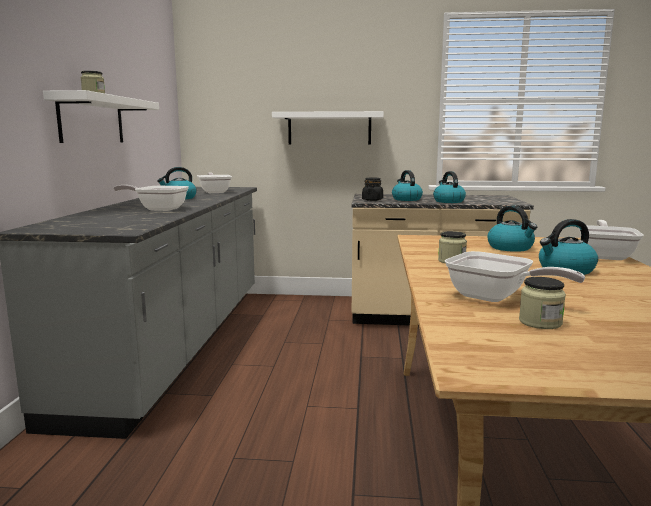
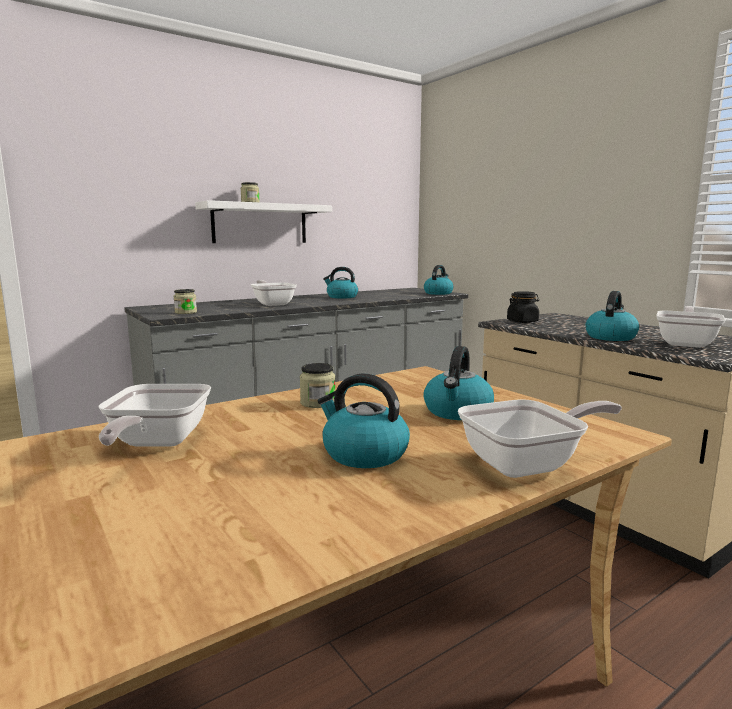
camera: 50 degrees right, 0 degrees up
(215, 192) = (400, 294): frying pan -> frying pan (686, 343)
(329, 128) = (546, 226): white shelf -> none
(406, 199) = (568, 326): kettle -> kettle (438, 293)
(540, 322) = (60, 475): jar -> jar (186, 312)

